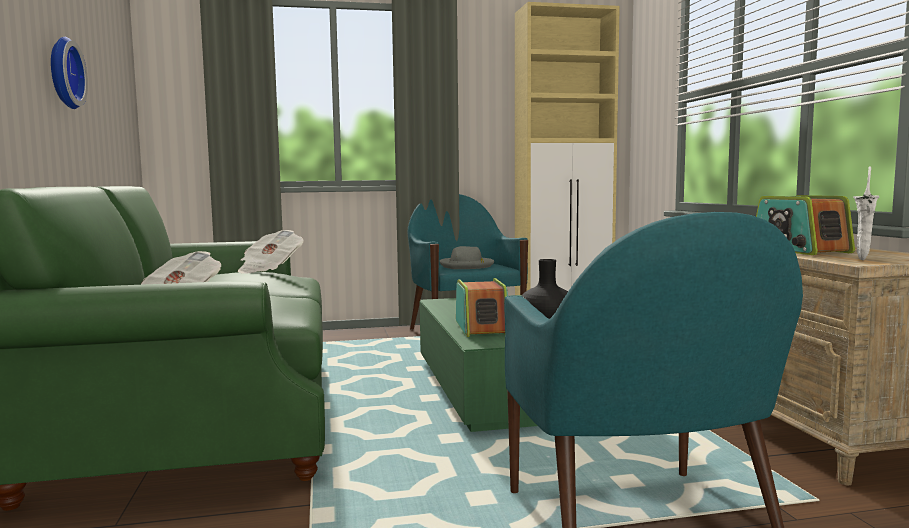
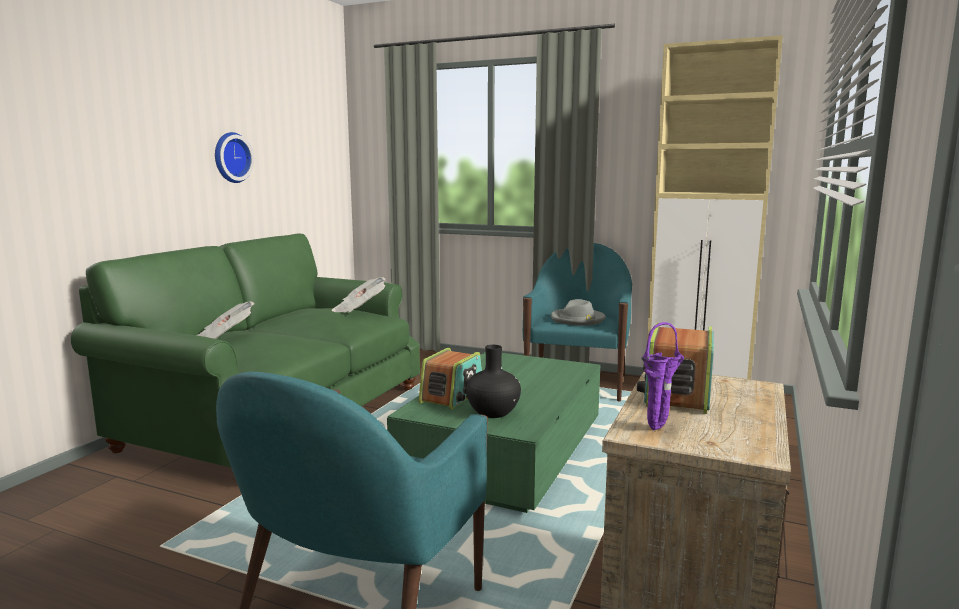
camera: 35 degrees right, 5 degrees up
(861, 259) = (659, 428): white vase -> purple vase

